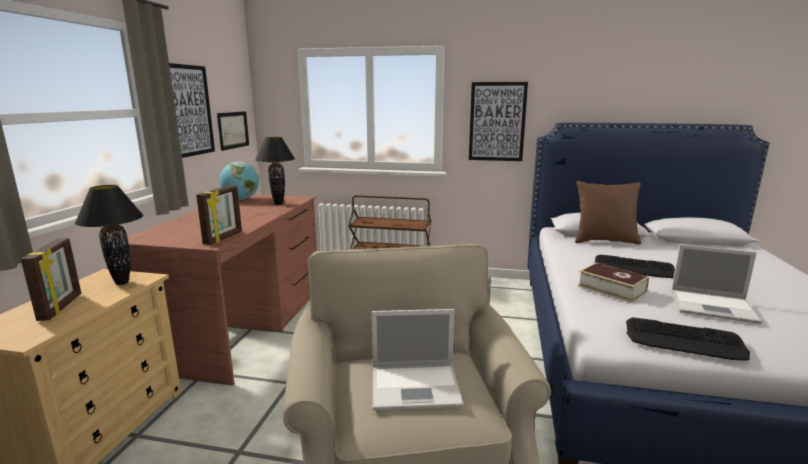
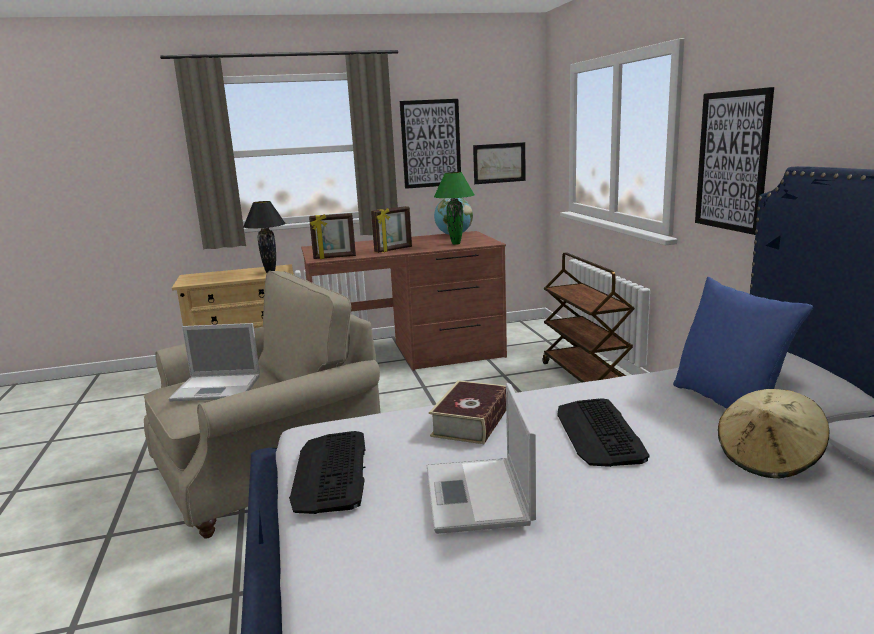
camera: 65 degrees right, 0 degrees up
(61, 307) = (227, 275): picture frame -> picture frame (393, 250)
(278, 204) = (455, 244): black table lamp -> green table lamp
(417, 386) = (218, 388): laptop -> laptop turned 60 degrees counterclockwise
(604, 241) = (729, 404): brown pillow -> blue pillow
(667, 251) = (769, 459): none -> beige hat

